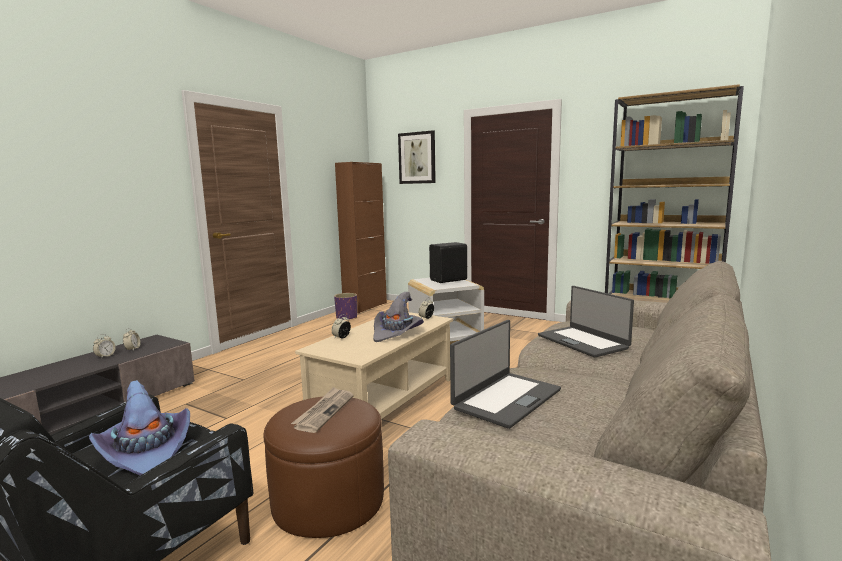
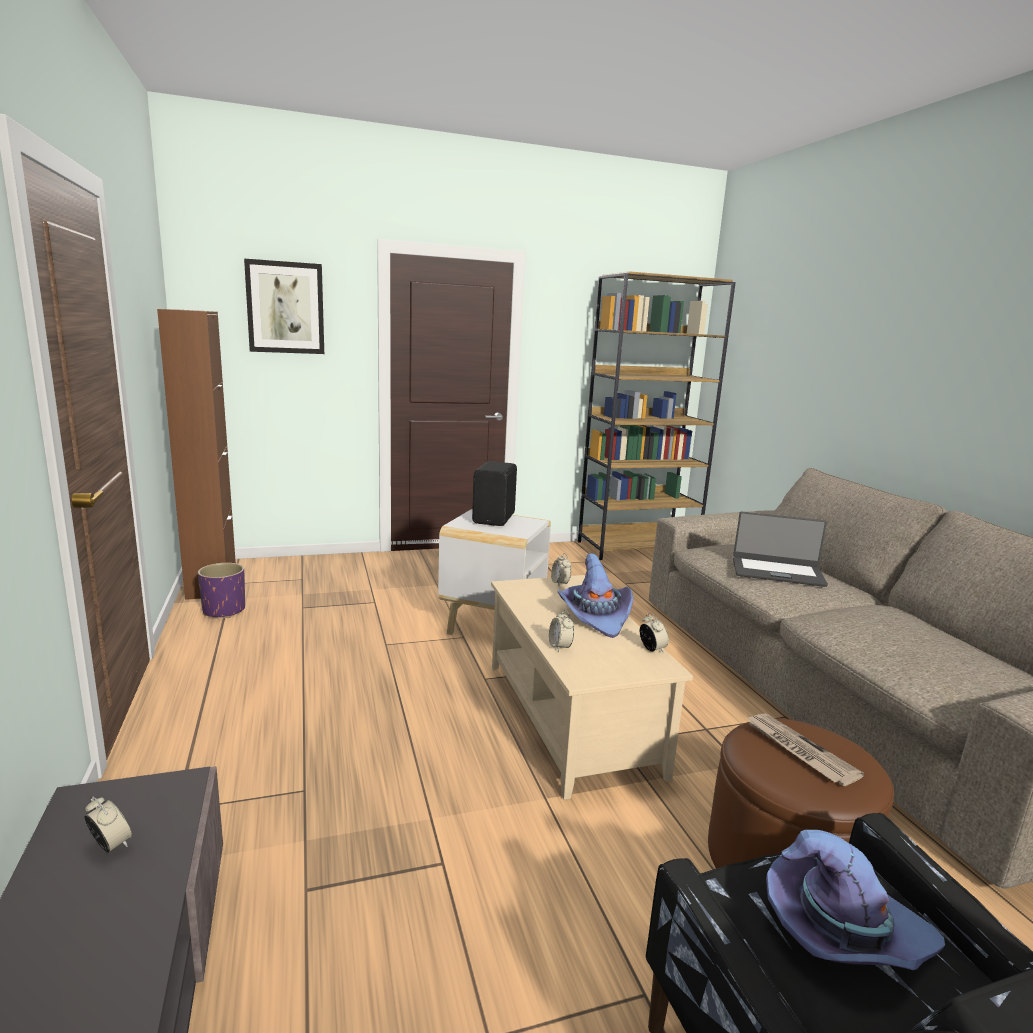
camera: 50 degrees left, 5 degrees up
(105, 356) = (86, 899): alarm clock -> alarm clock (652, 649)
(397, 333) = (595, 616): grey hat -> purple hat
(506, 398) = (906, 654): laptop -> none

